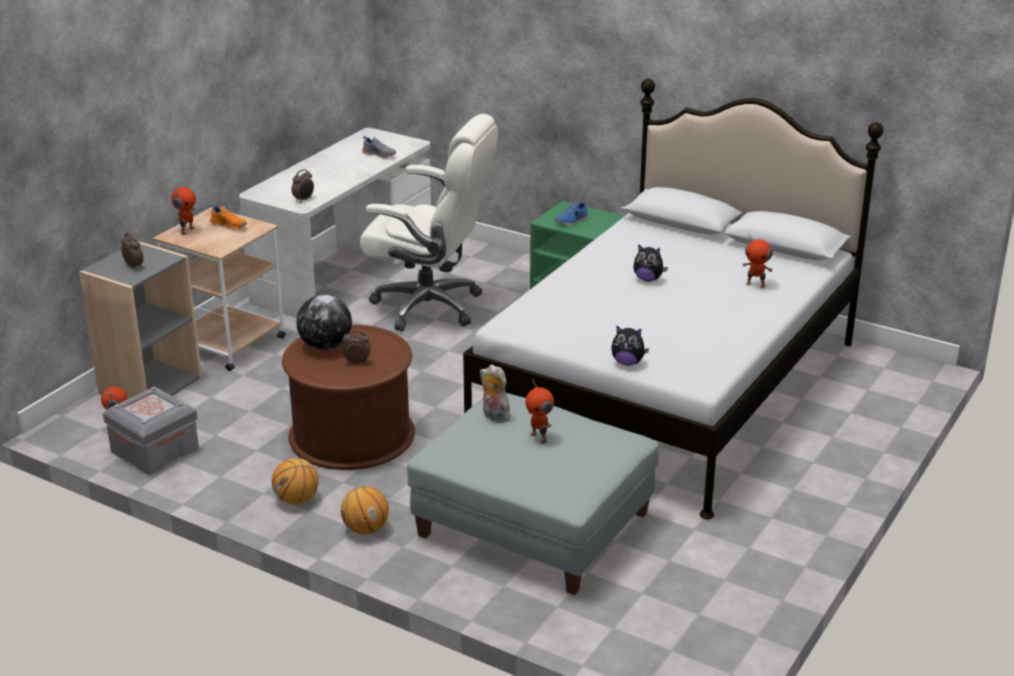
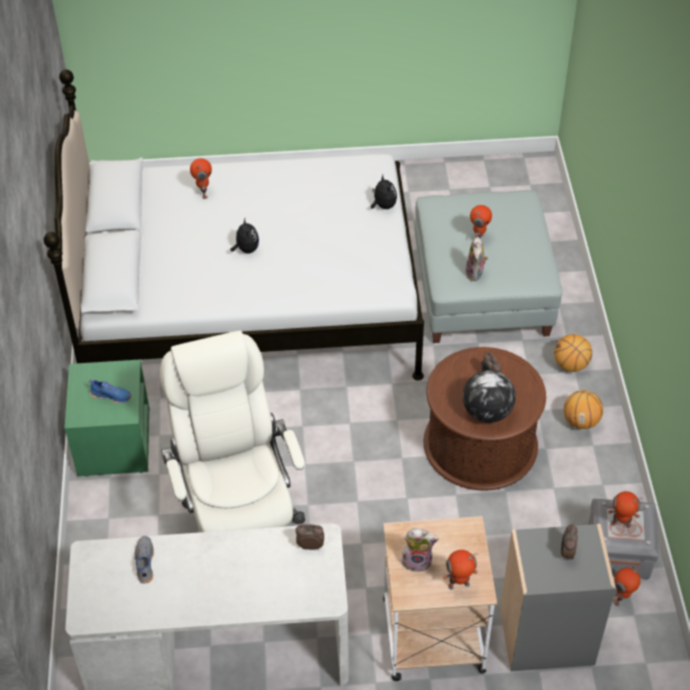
camera: 125 degrees left, 20 degrees up
(151, 402) = (620, 525): none -> toy robot
(229, 225) = (417, 561): orange shoe -> plush toy

